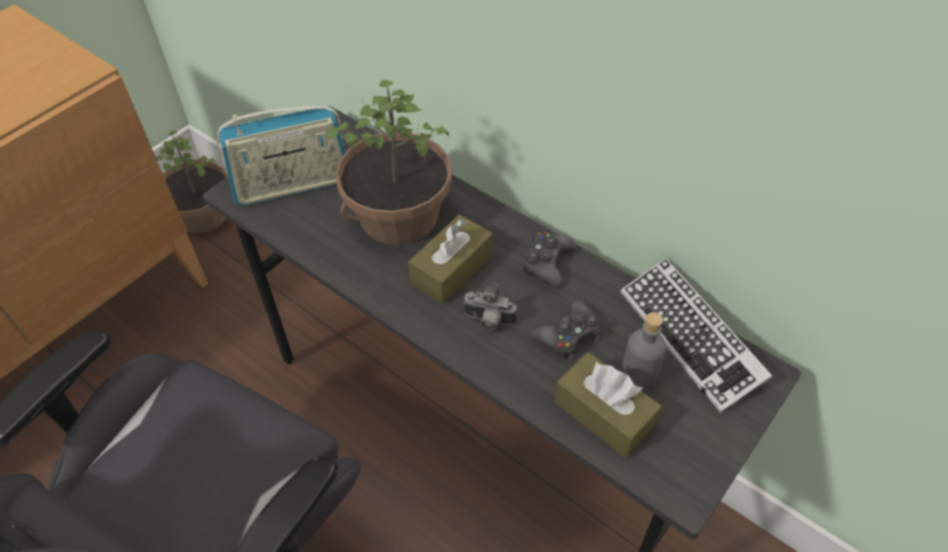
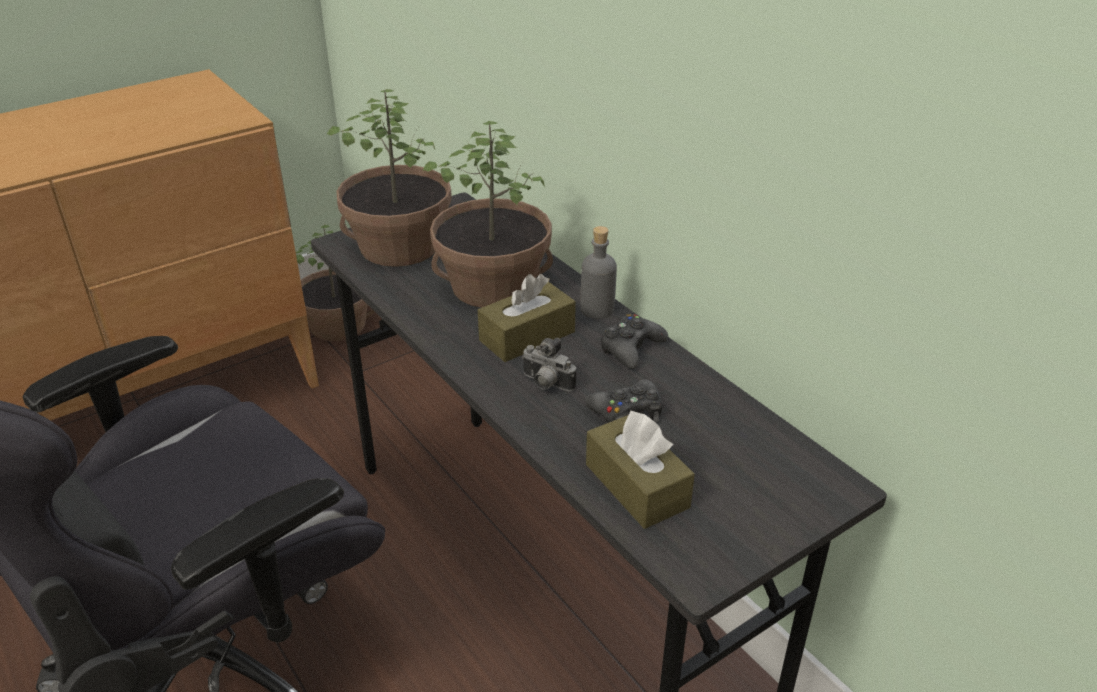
camera: 15 degrees right, 15 degrees down
(293, 185) = (400, 246): radio -> potted plant
(638, 375) = (690, 460): grey bottle -> grey bottle (597, 309)
(690, 338) = (765, 439): keyboard -> none

